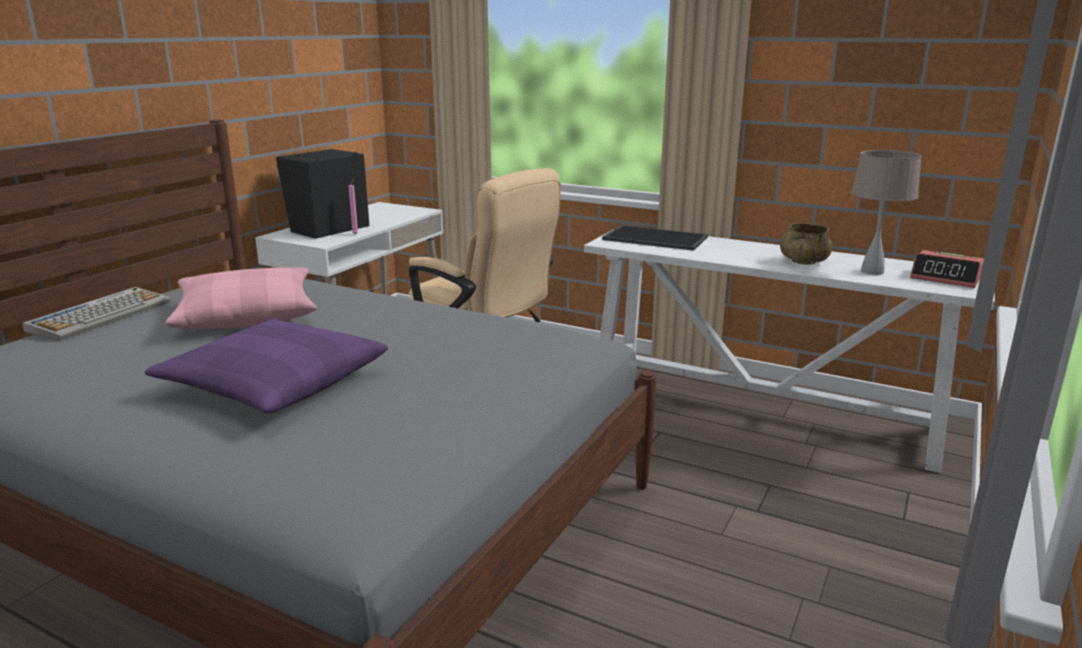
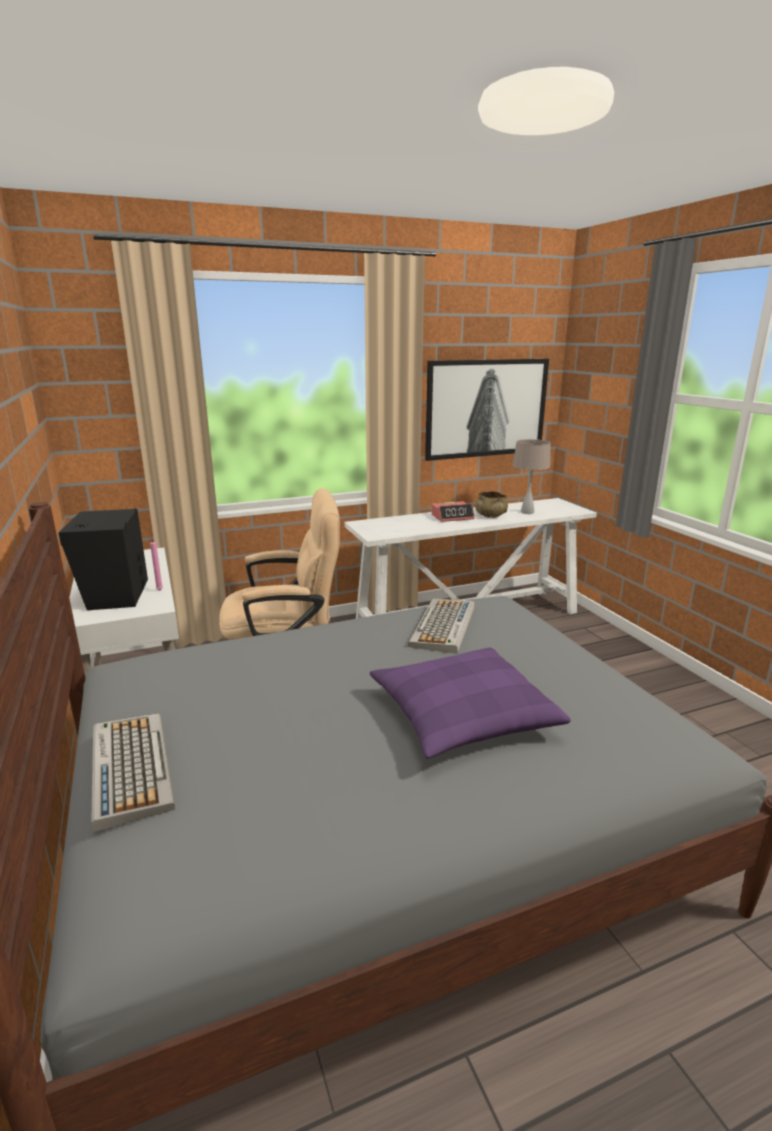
camera: 50 degrees left, 0 degrees up
(246, 314) = (273, 688): pink pillow -> none
(456, 331) = (444, 626): none -> keyboard
(656, 238) = (390, 524): tray -> none
(878, 98) = (486, 408): none -> picture
(946, 278) = (556, 506): alarm clock -> alarm clock (452, 517)

